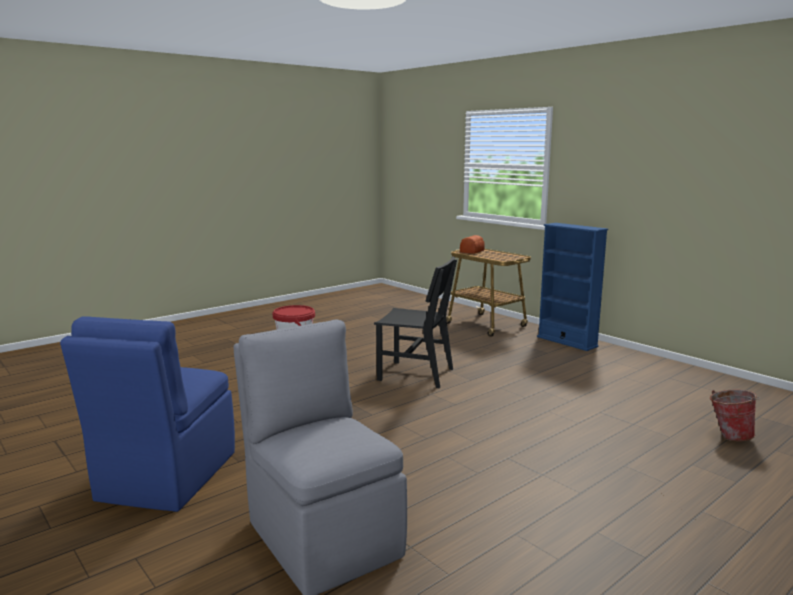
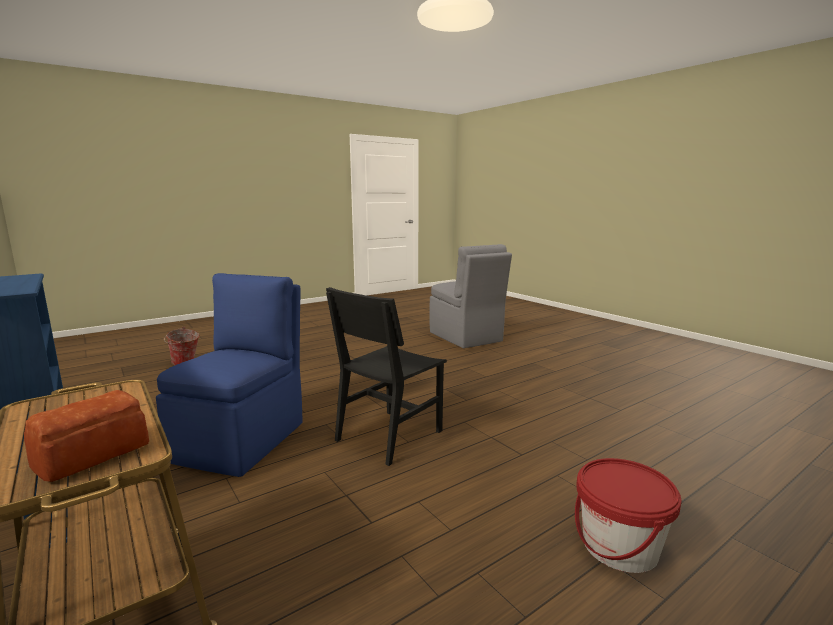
camera: 175 degrees left, 0 degrees up
(165, 478) = (569, 357): blue chair -> blue chair (242, 440)
(416, 374) = (389, 435): black chair -> black chair turned 75 degrees counterclockwise

